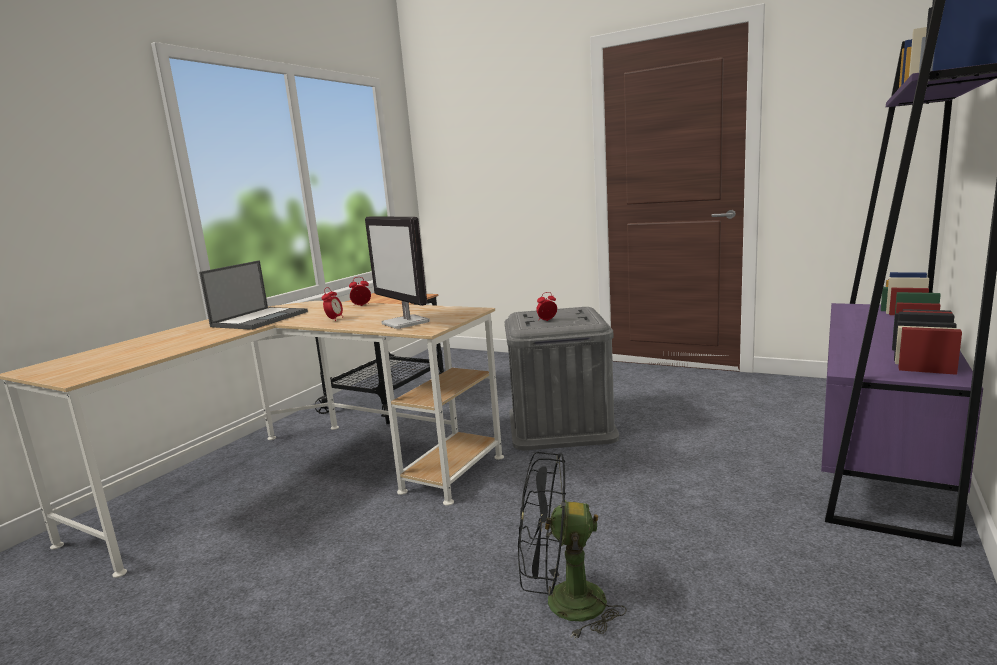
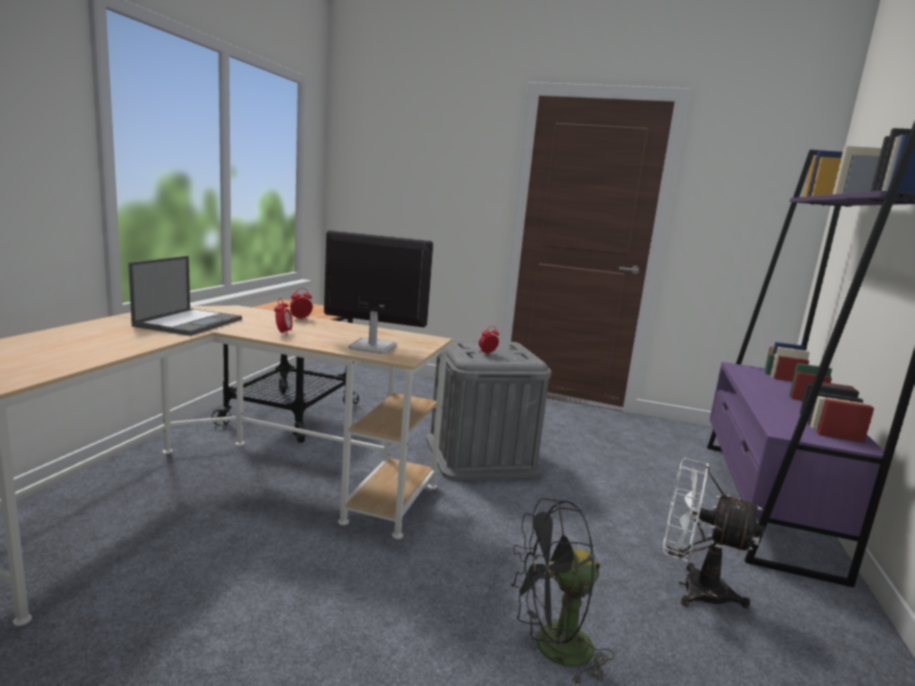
camera: 15 degrees left, 0 degrees up
(406, 323) = (372, 347): monitor -> monitor turned 150 degrees clockwise
(746, 548) = (692, 588): none -> white fan

